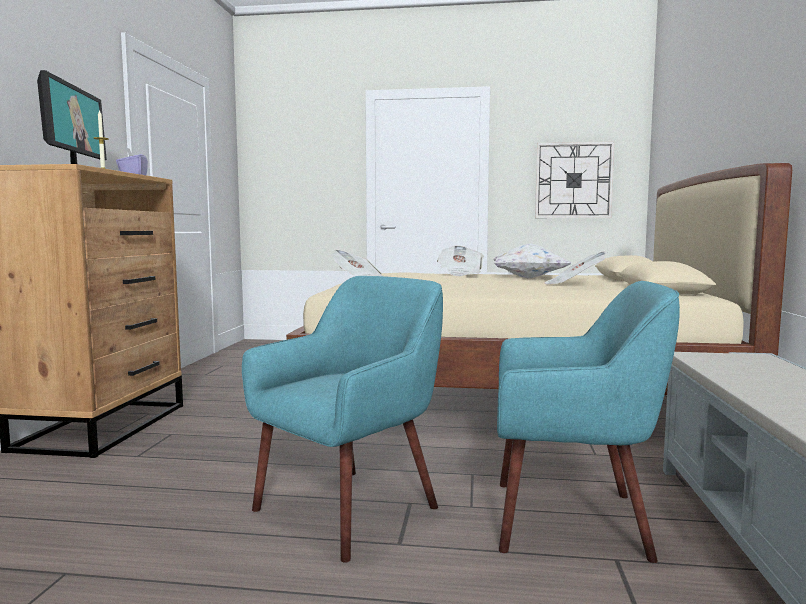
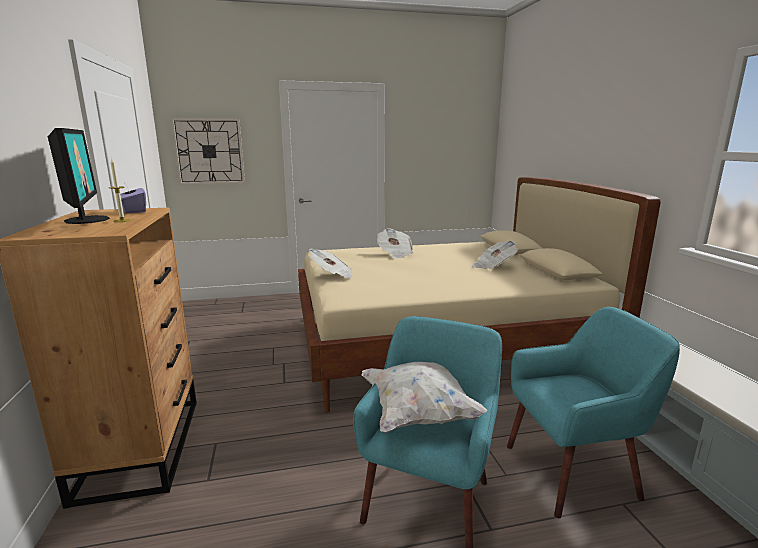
camera: 20 degrees left, 10 degrees up
(528, 278) = (446, 254): white pillow -> white pillow (419, 413)
(573, 180) = (446, 161): wall clock -> wall clock (209, 151)

